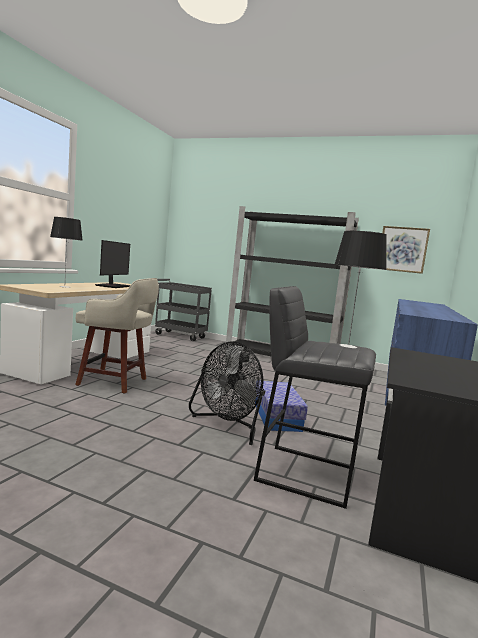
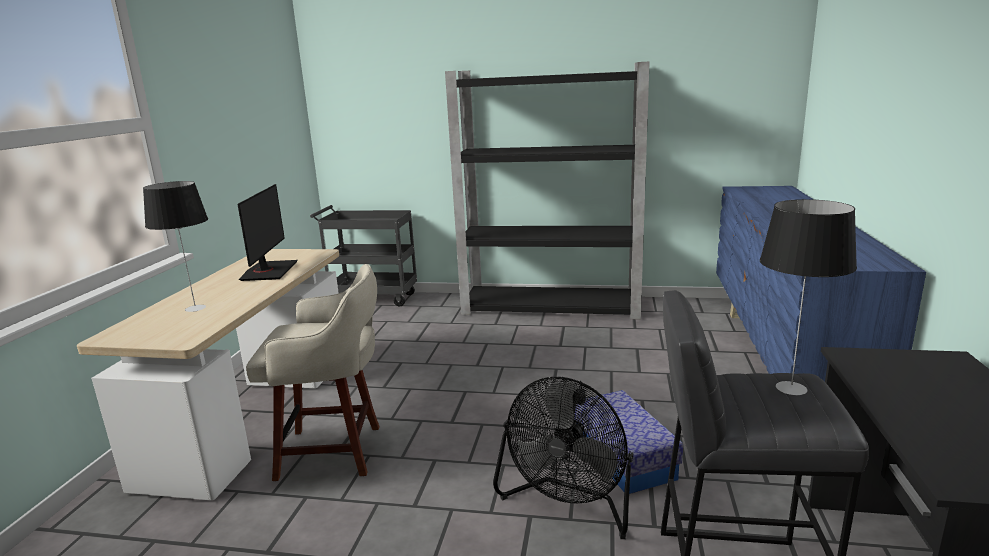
camera: 10 degrees left, 10 degrees up
(402, 249) = (721, 106): picture -> none

